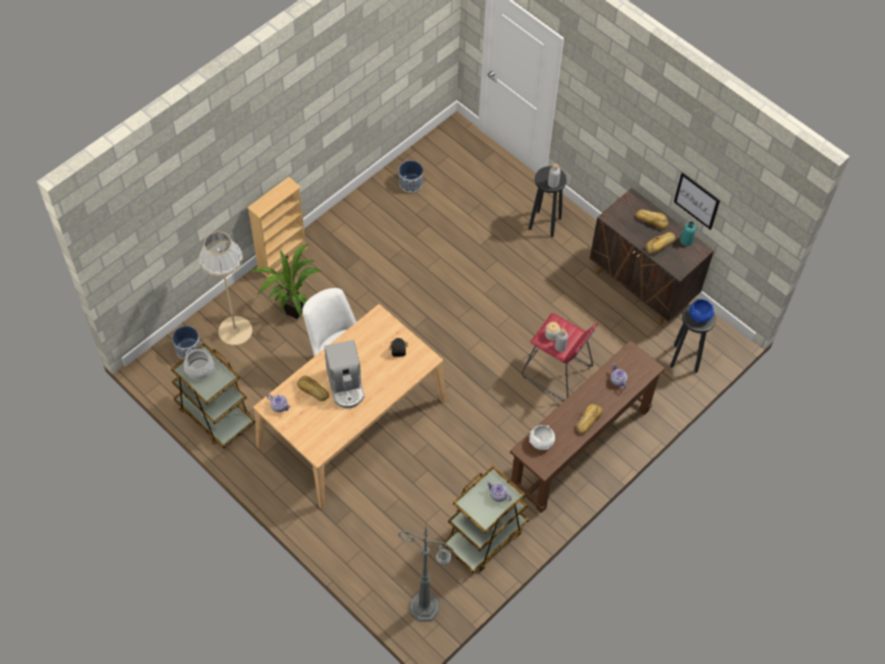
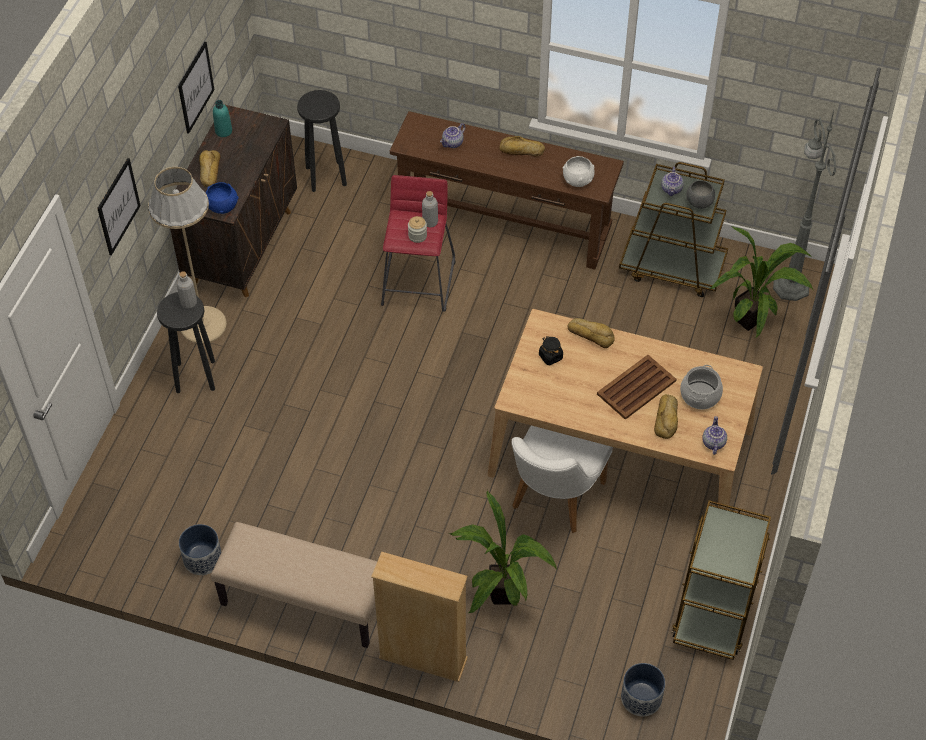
camera: 115 degrees left, 5 degrees down
(199, 368) = (727, 557): cooking pot -> cooking pot (700, 395)
(235, 331) = (576, 654): beige floor lamp -> beige floor lamp (203, 324)
(346, 385) = (635, 388): coffee machine -> brown tray
(353, 218) = (303, 602): none -> beige bench
(405, 559) = (751, 325): none -> potted plant
(476, 507) = (699, 202): none -> grey bowl
(599, 121) = (118, 206): none -> picture
(660, 245) = (243, 151): bread -> bread (591, 334)
(700, 316) = (316, 104): blue bowl -> blue bowl (222, 206)

